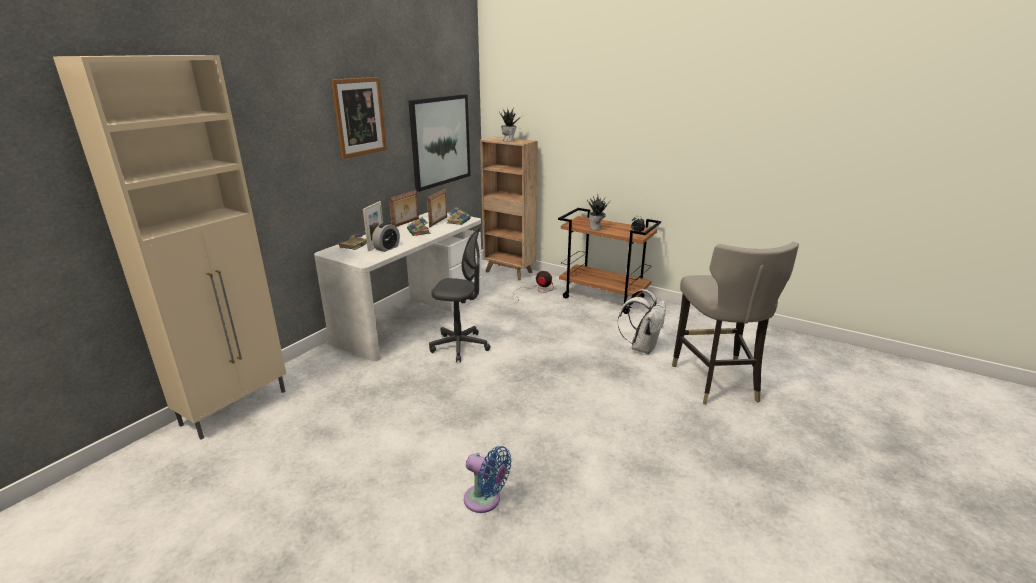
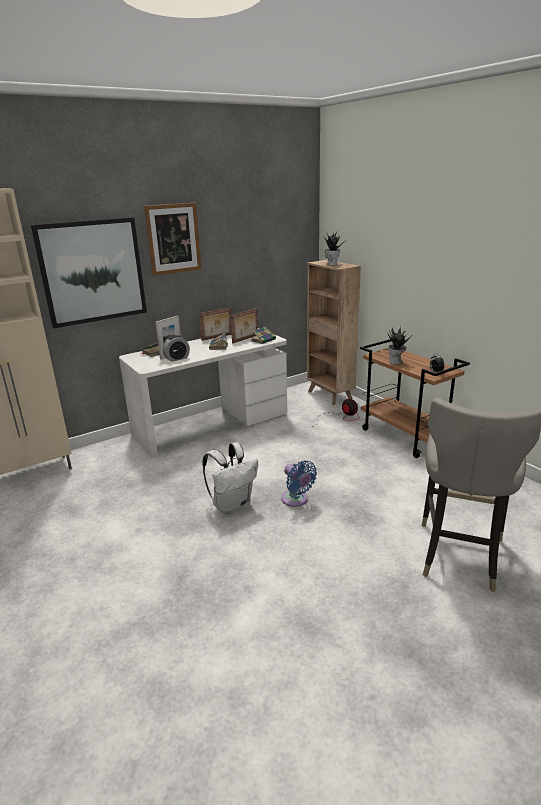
camera: 25 degrees right, 0 degrees up
(440, 141) = (266, 262): picture -> picture (92, 271)
(460, 346) = (229, 459): grey office chair -> none
(485, 500) = (139, 606): blue fan -> blue fan (296, 500)
(642, 347) = (404, 497): white backpack -> white backpack (232, 505)

